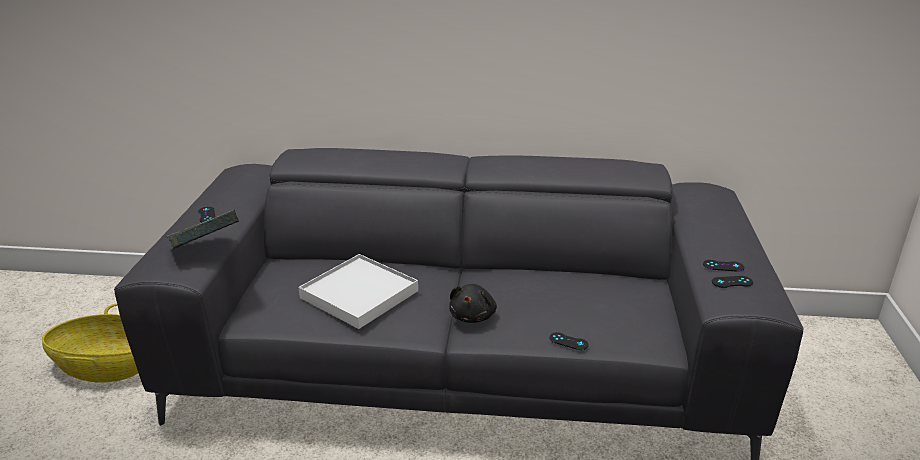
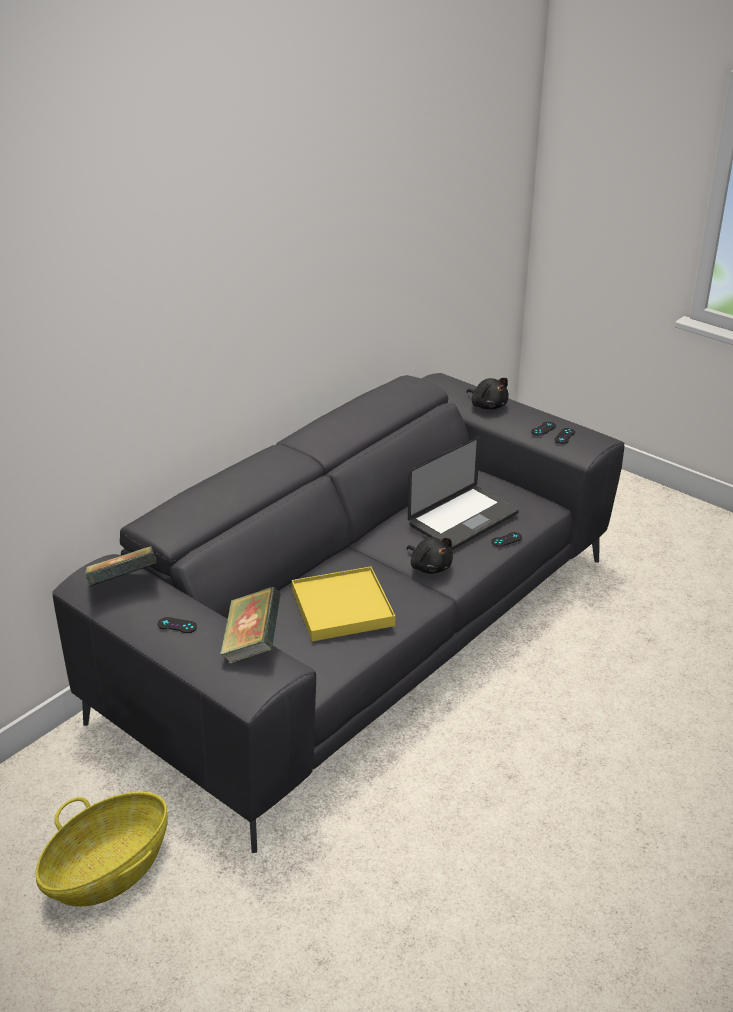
camera: 55 degrees left, 5 degrees up
(242, 181) = (123, 584): none -> book
(359, 294) = (342, 607): white tray -> yellow tray
(565, 304) = (463, 519): none -> laptop
(711, 225) = (488, 405): none -> black plush toy

